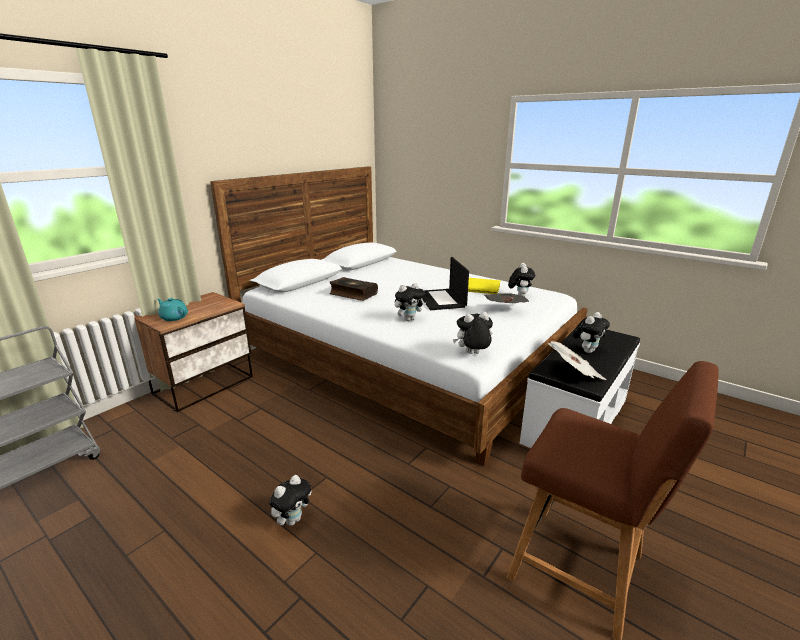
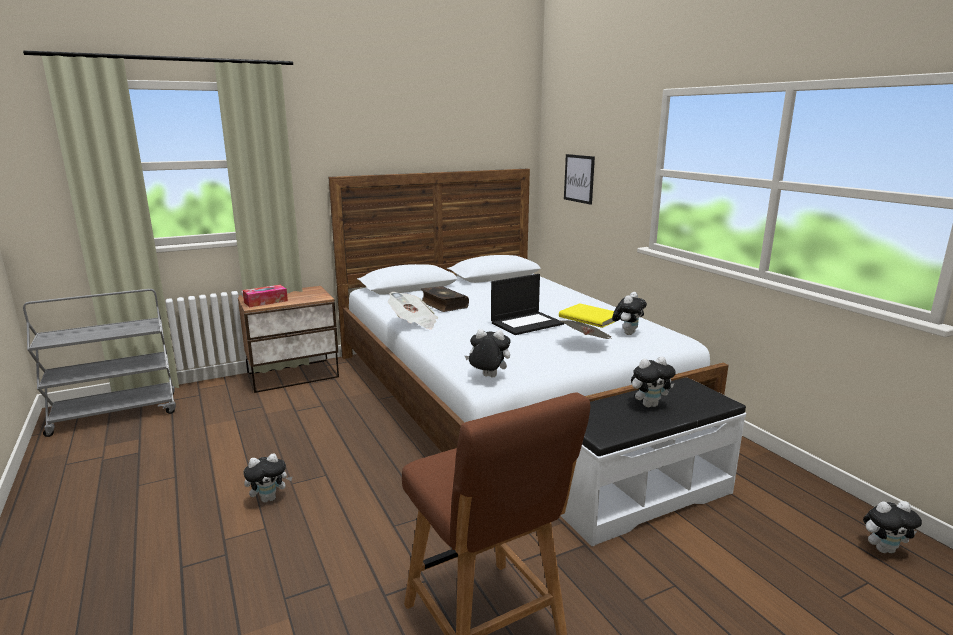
camera: 25 degrees right, 5 degrees down
(174, 317) = (266, 301): turquoise teapot -> tissue box
(409, 319) = (467, 336): plush toy -> plush toy (884, 549)
(422, 173) = (579, 178): none -> picture
(442, 300) = (527, 323): laptop -> laptop turned 135 degrees counterclockwise
(574, 374) = (596, 422): newspaper -> newspaper (414, 323)

